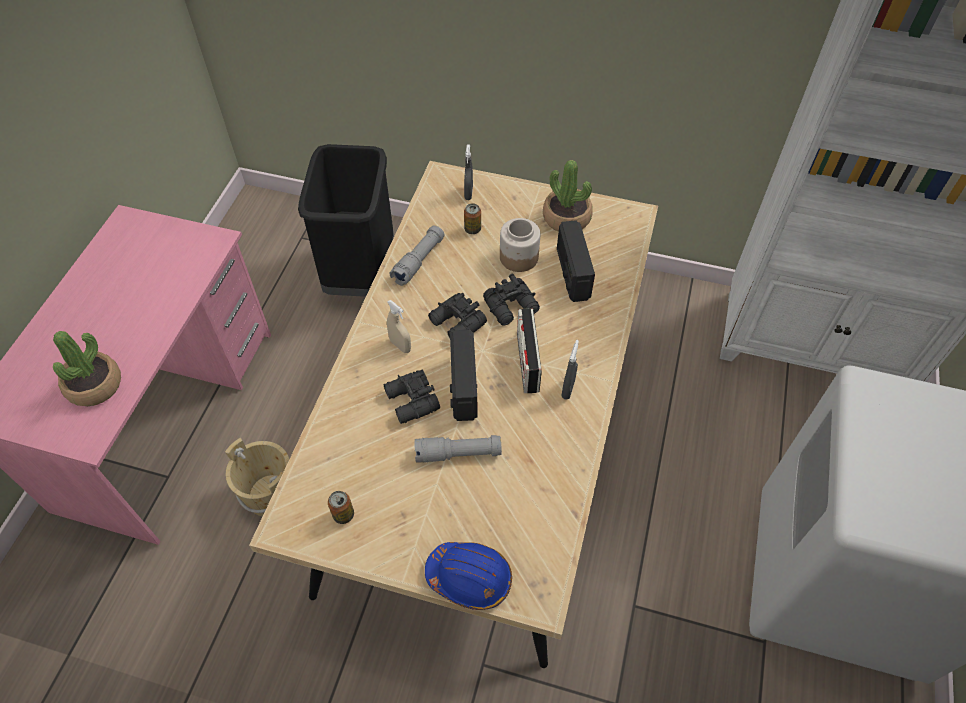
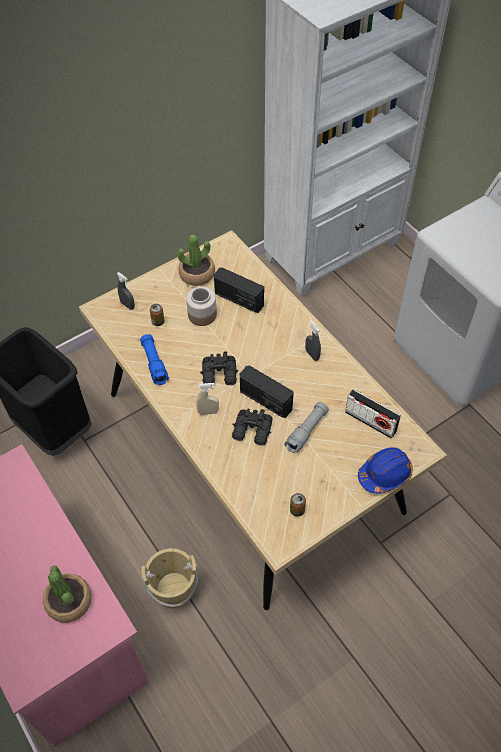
camera: 50 degrees left, 0 degrees up
(419, 261) = (154, 363): grey flashlight -> blue flashlight
(512, 307) = (234, 341): black binoculars -> none
(527, 362) = (278, 360): radio -> radio (370, 422)

